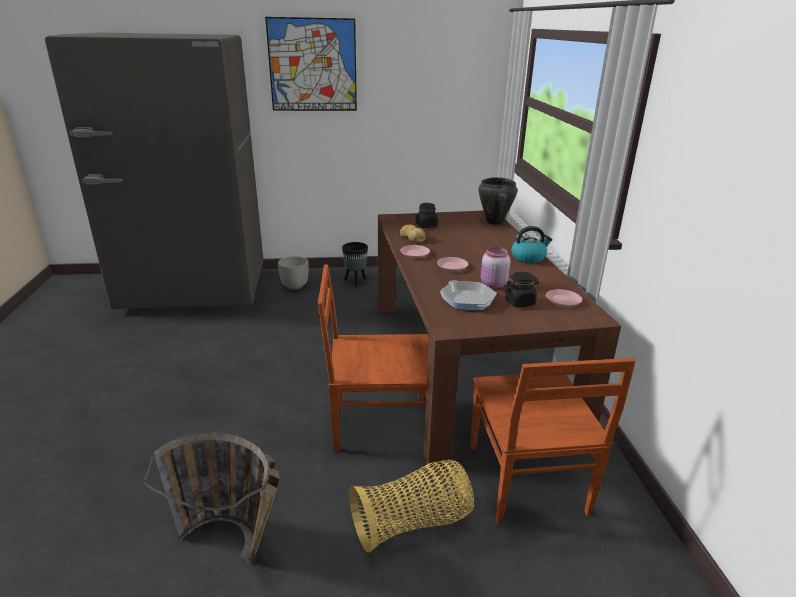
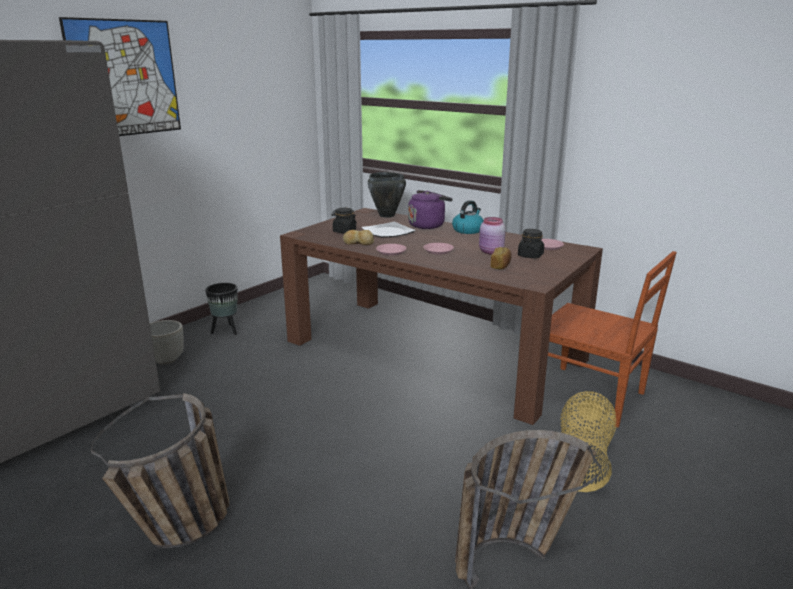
camera: 45 degrees left, 5 degrees down
(139, 393) = (183, 533): none -> basket
(378, 422) = (450, 419): brown chair -> none
(456, 237) = (388, 232): none -> plate
(467, 300) = (501, 265): frying pan -> bread
(505, 241) = (428, 225): none -> purple kettle

